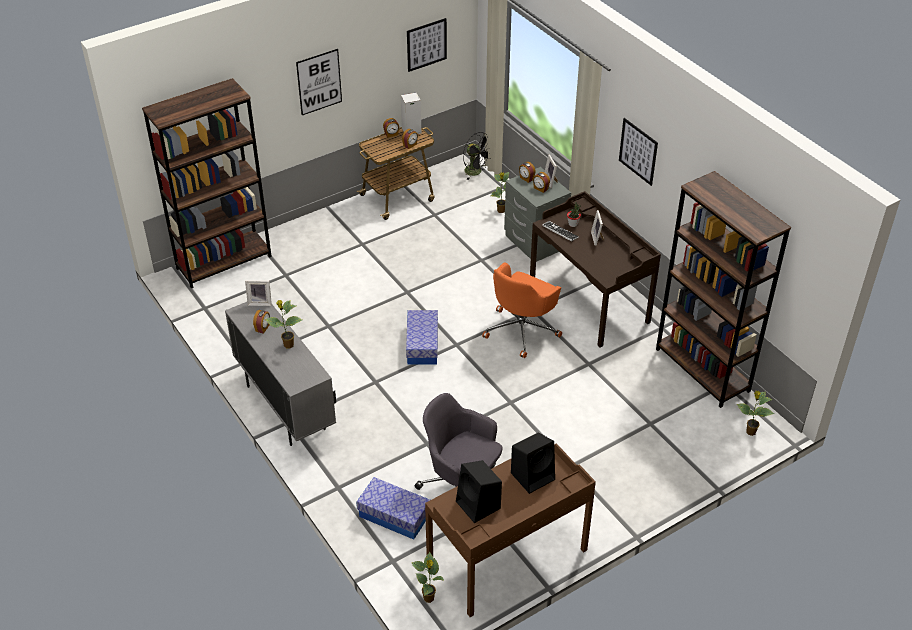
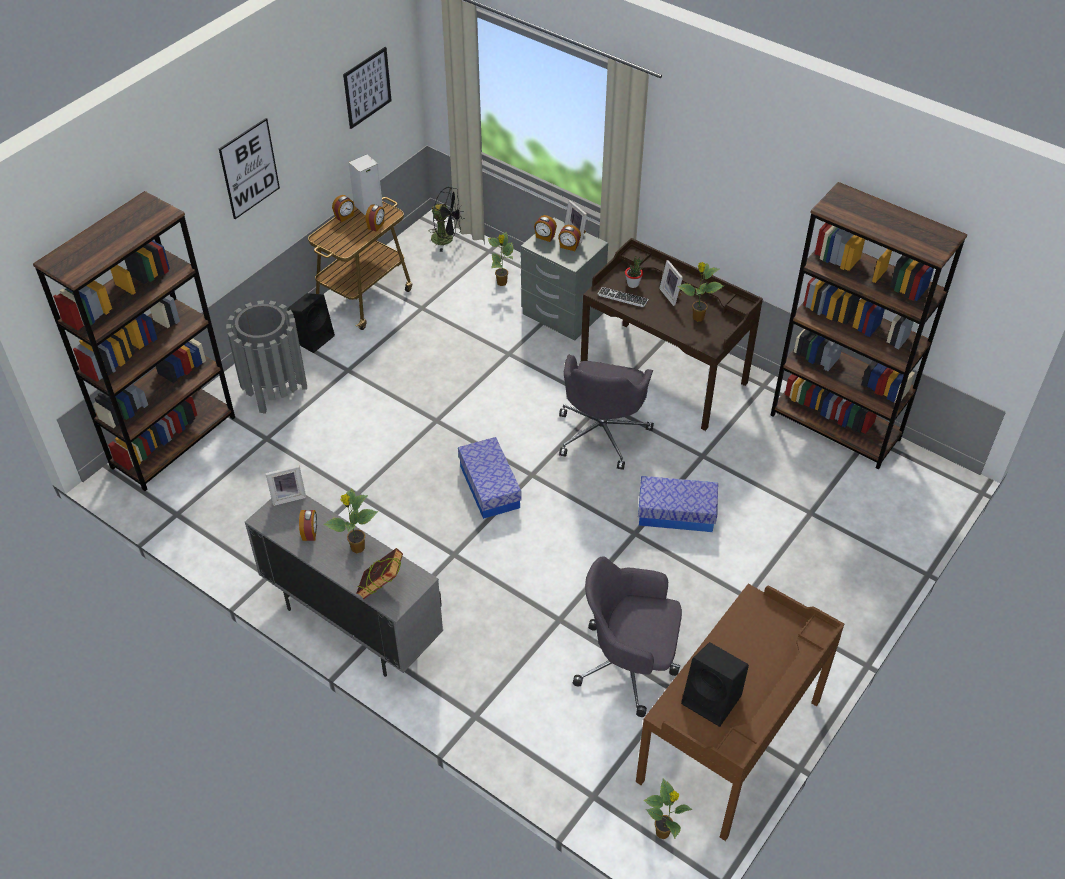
camera: 20 degrees left, 5 degrees up
(291, 373) = (381, 587): none -> book
(306, 245) = (275, 390): none -> grey trash can
(394, 516) = (565, 732): storage box -> storage box (676, 513)
(522, 330) = (602, 433): orange office chair -> grey office chair
(533, 475) = (757, 636): black speaker -> black speaker (313, 337)
(638, 151) = (707, 174): picture -> none
(750, 432) = (926, 490): potted plant -> potted plant (697, 318)

